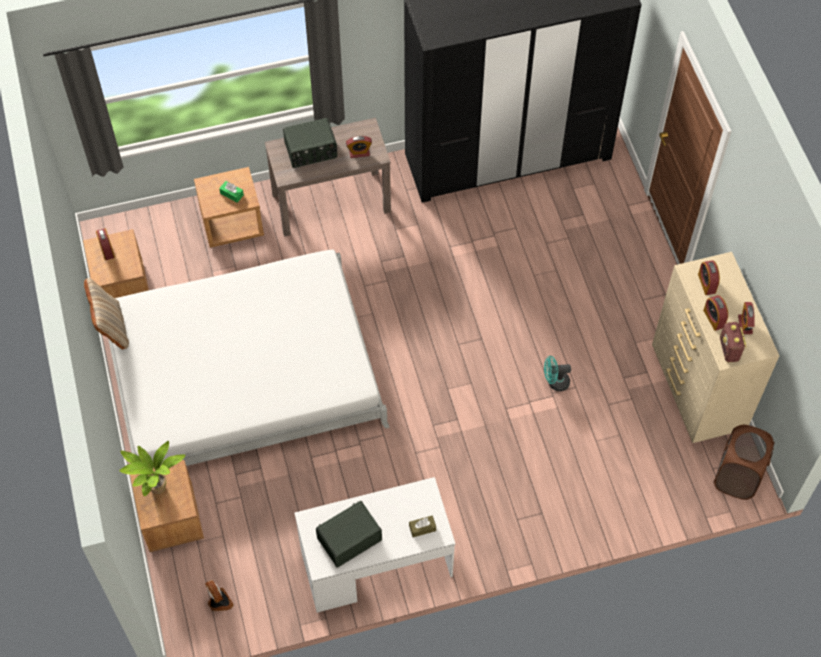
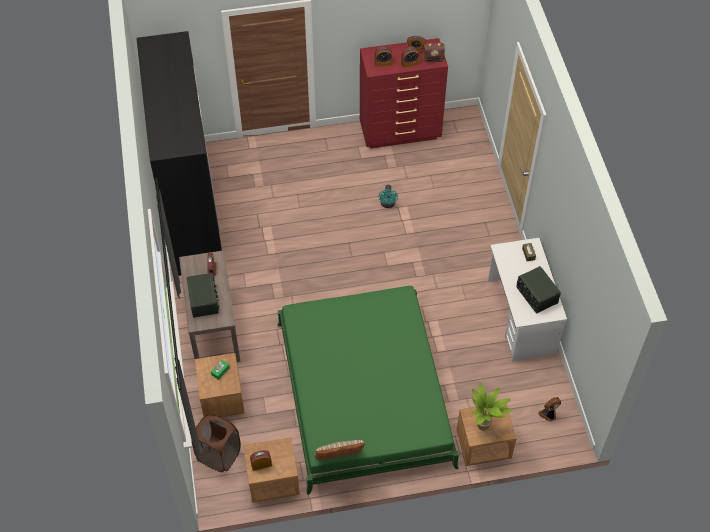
camera: 85 degrees left, 5 degrees down
(244, 375) = (364, 393): white bed -> green bed
(696, 391) = (401, 132): beige dresser -> red dresser
(736, 477) = (463, 121): brown laundry basket -> brown laundry basket (219, 455)

